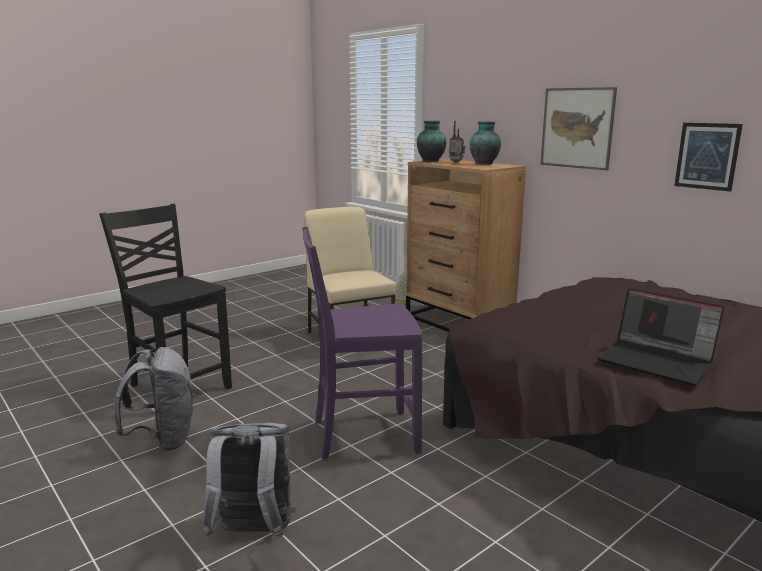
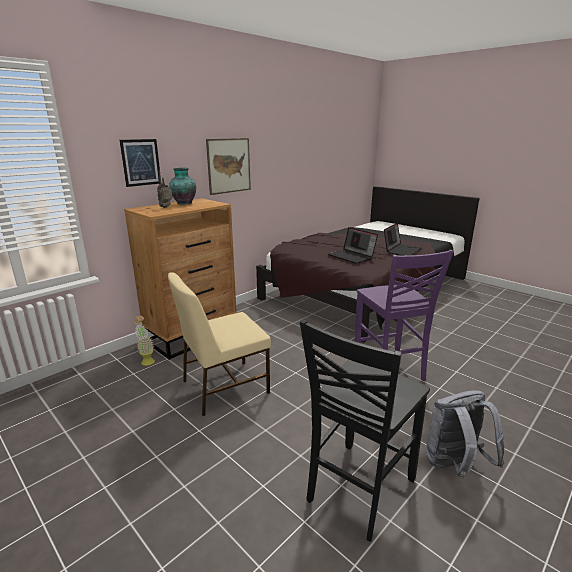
camera: 95 degrees left, 5 degrees up
(253, 534) = (507, 395): grey backpack -> none
(431, 161) = (152, 212): vase -> none
(576, 316) = (352, 256): none -> laptop
(707, 156) = (288, 172): picture -> picture (141, 162)

